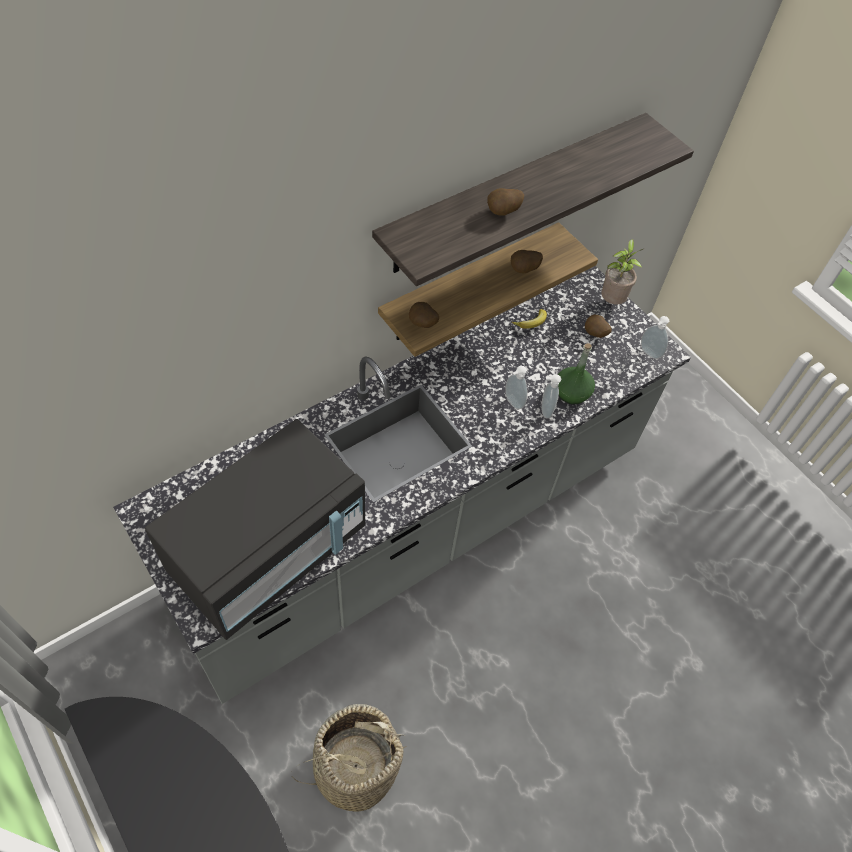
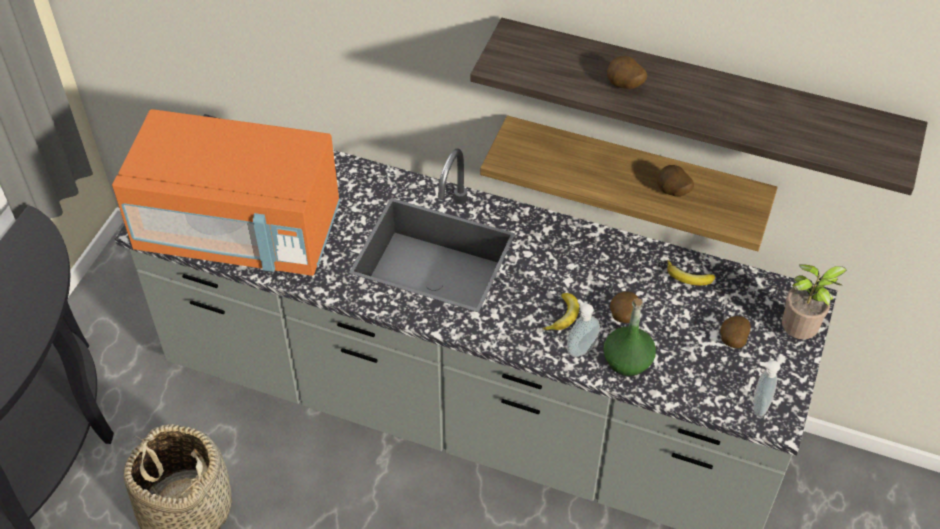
camera: 60 degrees right, 5 degrees down
(269, 551) = (240, 232): black microwave -> orange microwave
(422, 324) = (517, 155): potato -> potato (622, 316)
(512, 402) = (564, 316): soap dispenser -> banana

